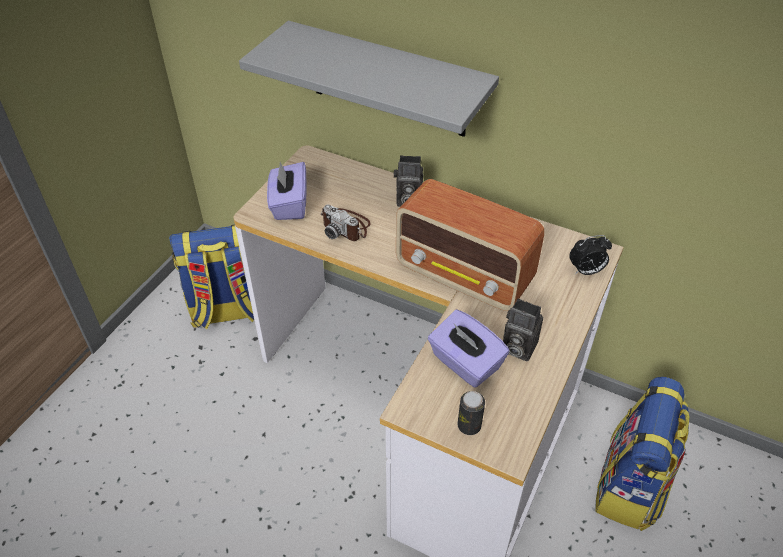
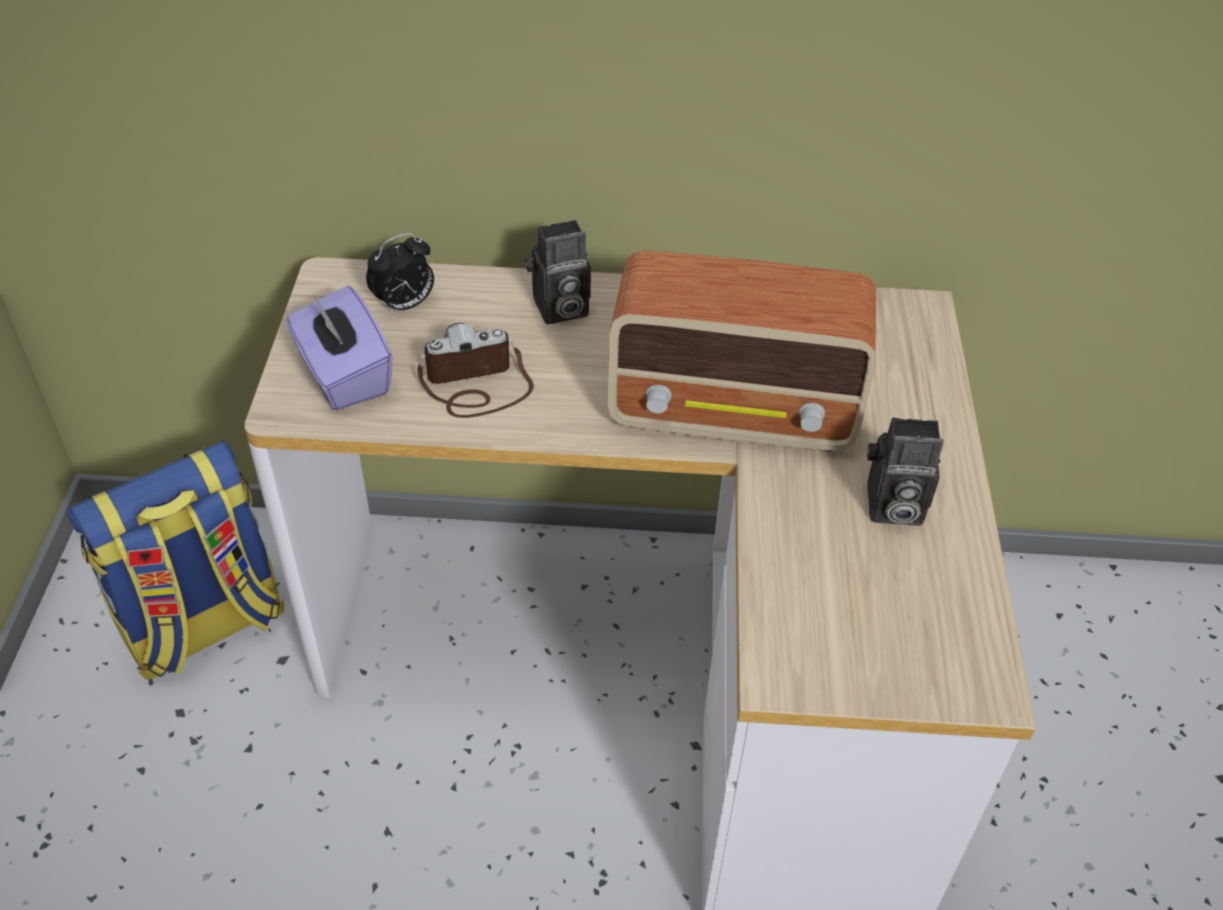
camera: 25 degrees left, 0 degrees up
(346, 226) = (476, 386): camera -> camera turned 150 degrees clockwise
(388, 81) = (477, 92): grey shelf -> none
(465, 363) = (825, 563): purple tissue box -> none
(469, 426) = (896, 668): can -> none
(586, 271) = (920, 347): alarm clock -> alarm clock (404, 305)
(630, 487) = (1031, 688): backpack -> none

